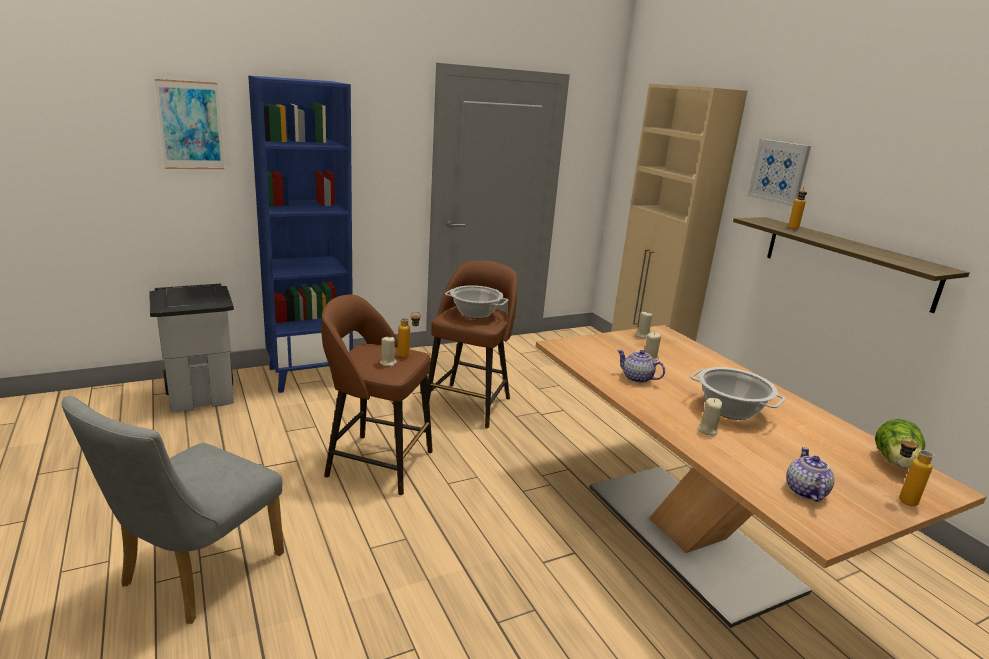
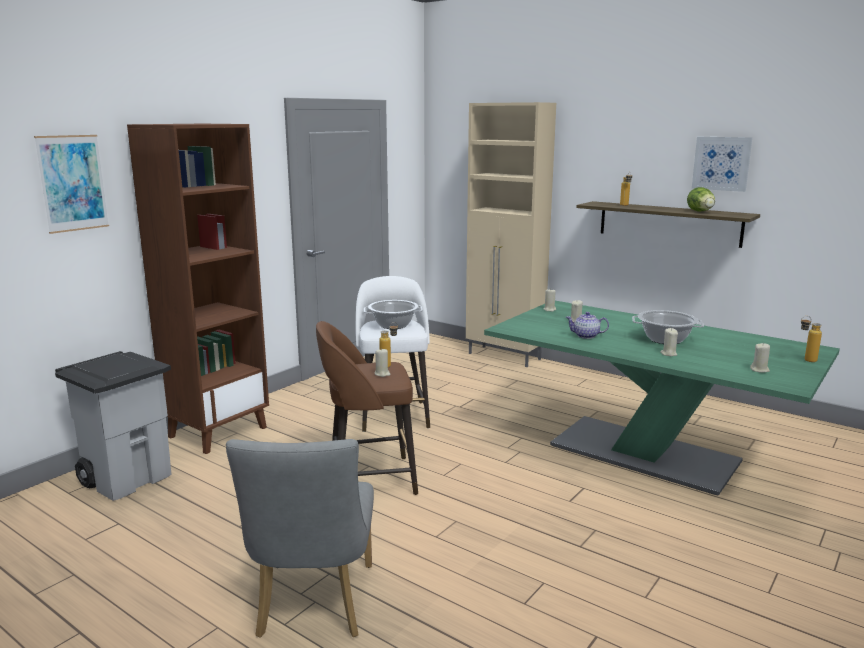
camera: 25 degrees left, 5 degrees down
(310, 375) = (218, 431): blue bookcase -> brown bookcase
(469, 404) = (394, 415): brown stool -> white stool
(688, 536) = (643, 454): beige dining table -> green dining table
(779, 172) = (597, 164): picture -> picture (721, 163)
(805, 492) = (759, 370): teapot -> beige candle
(895, 463) = (782, 344): lettuce -> lettuce (701, 212)

